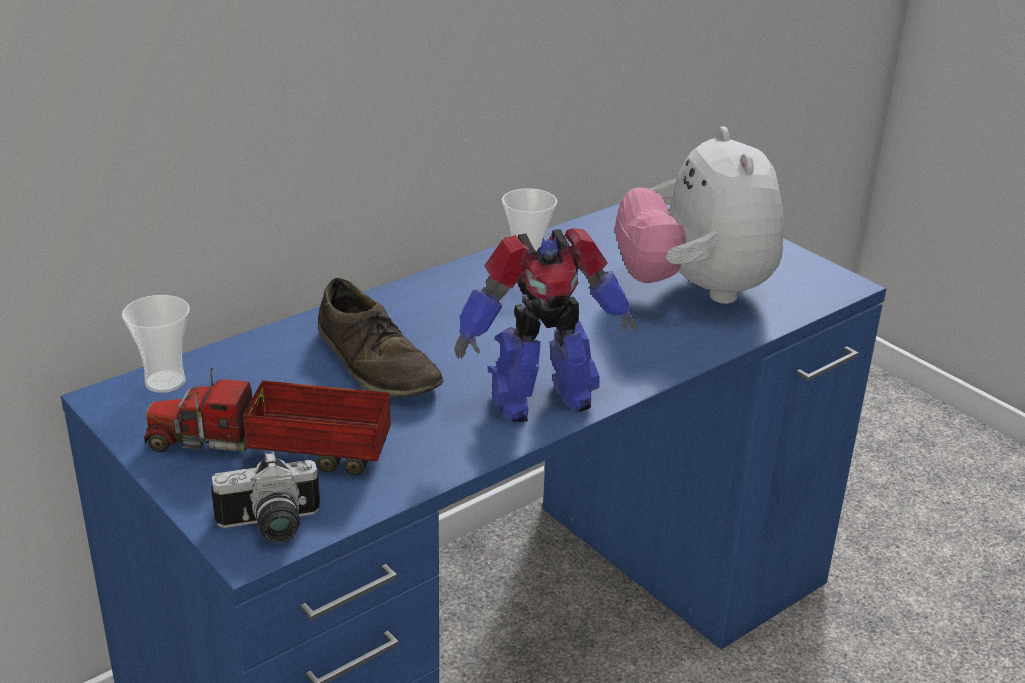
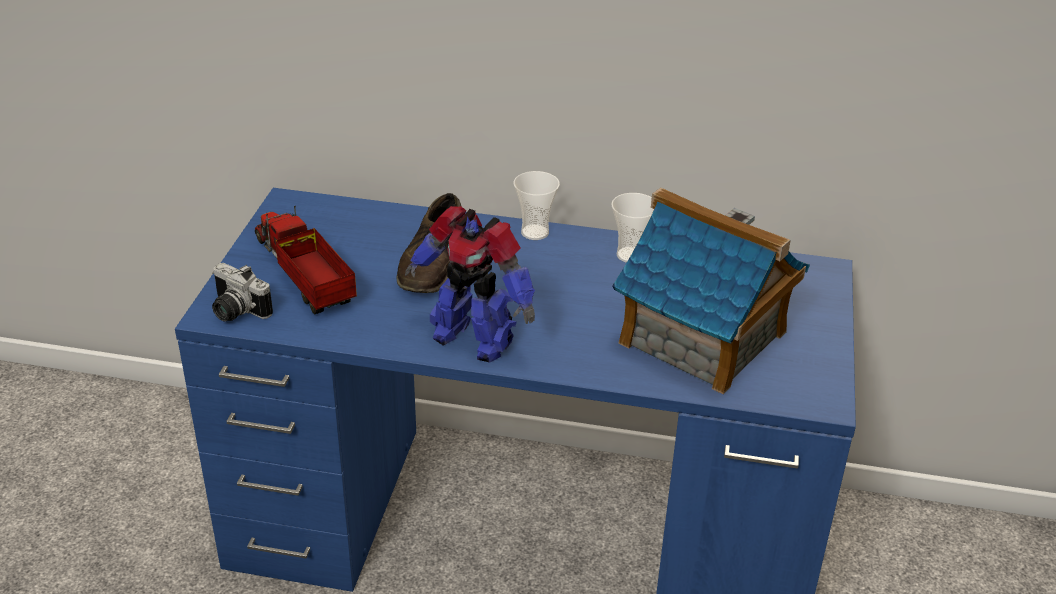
camera: 50 degrees right, 5 degrees up
(165, 382) = (322, 208): cup -> cup (535, 232)
(695, 290) = (703, 338): plush toy -> toy house

